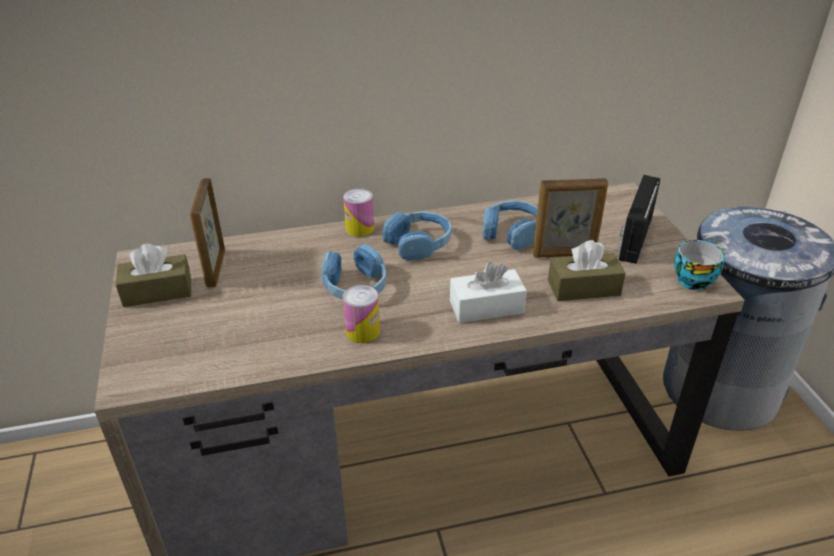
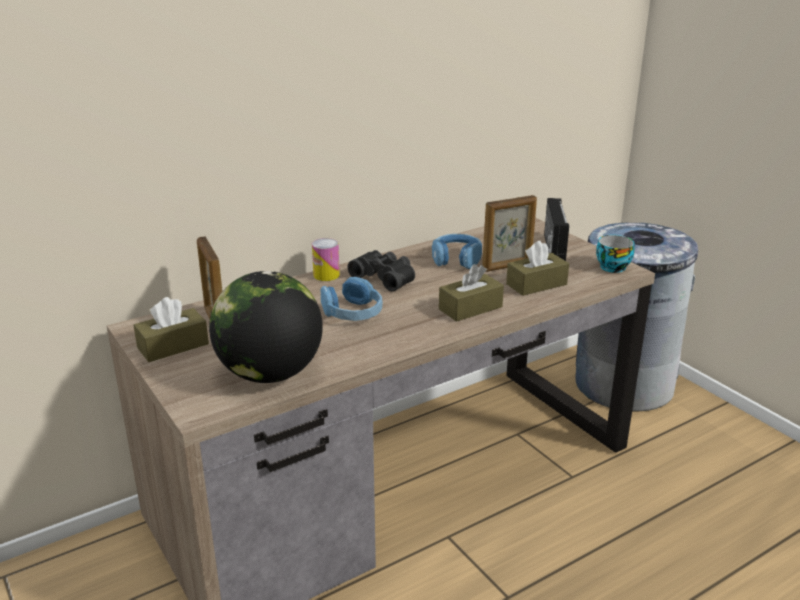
camera: 20 degrees left, 10 degrees down
(223, 351) = (270, 374): none -> globe
(362, 331) = (381, 340): can -> none
(419, 244) = (385, 277): blue headphones -> black binoculars
(486, 307) = (470, 308): white tissue box -> brown tissue box

